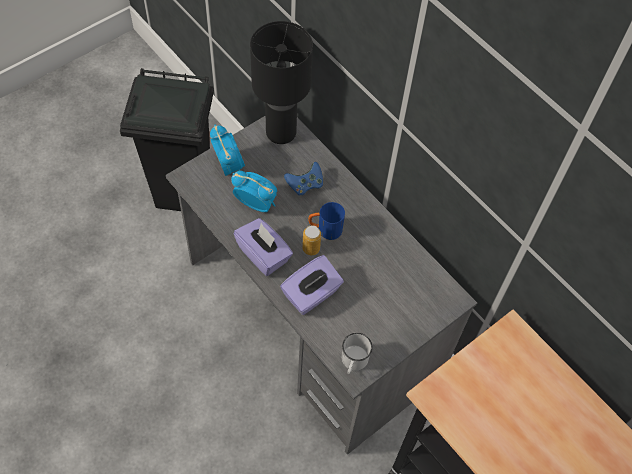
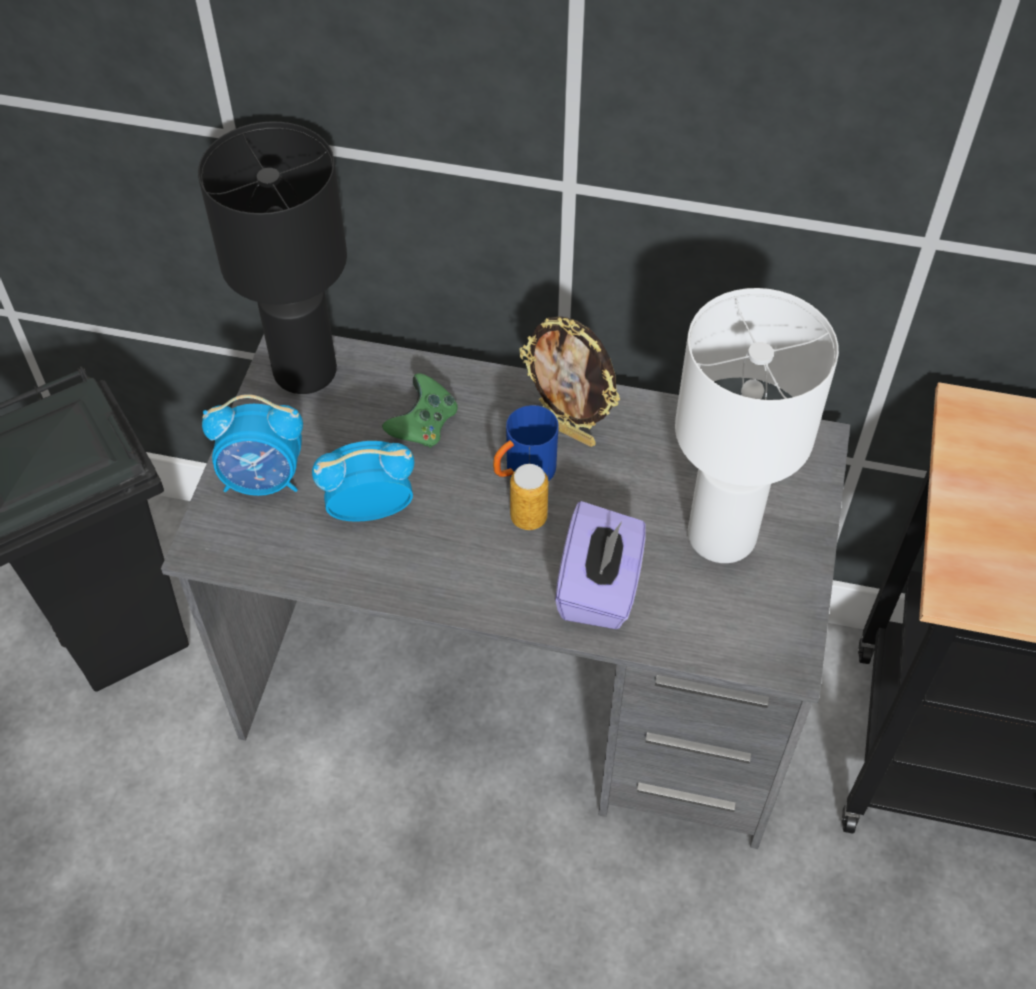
camera: 35 degrees left, 5 degrees down
(228, 166) = (264, 479): alarm clock -> alarm clock turned 150 degrees clockwise
(263, 255) = (461, 580): purple tissue box -> none
(305, 185) = (423, 426): blue game controller -> green game controller
(353, 362) = (765, 644): white mug -> none
(358, 225) = (568, 431): none -> picture frame
(377, 308) = (719, 535): none -> white table lamp

